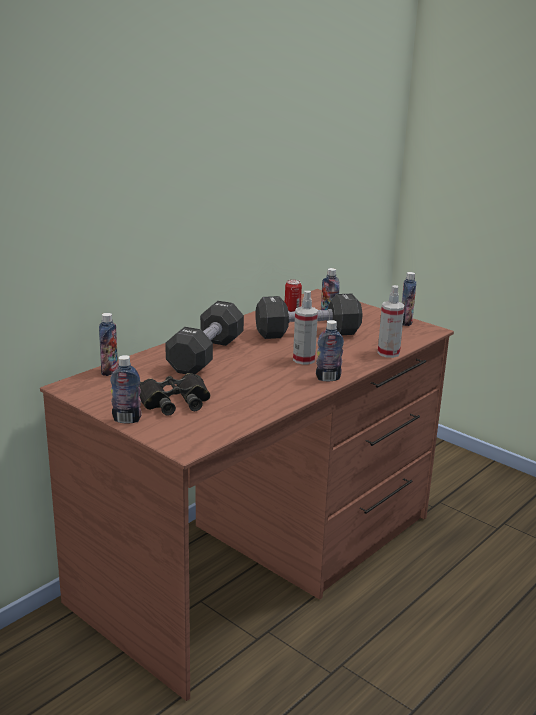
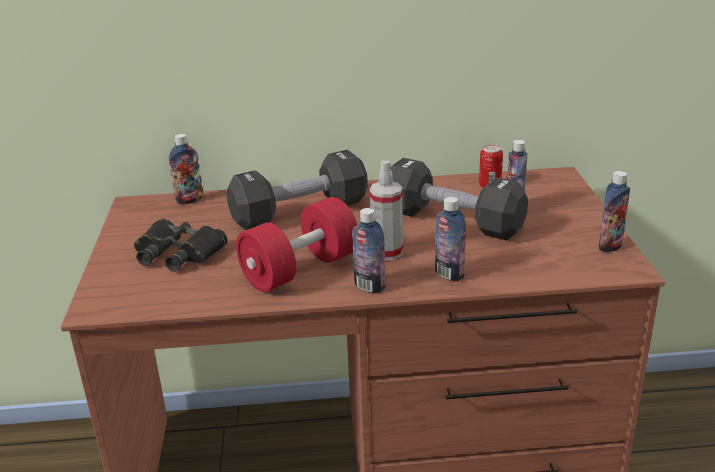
camera: 45 degrees right, 5 degrees up
(127, 420) = (109, 256): bottle -> bottle (449, 274)
(272, 383) = (300, 269): none -> red dumbbell
(388, 353) = (505, 281): spray bottle -> none

